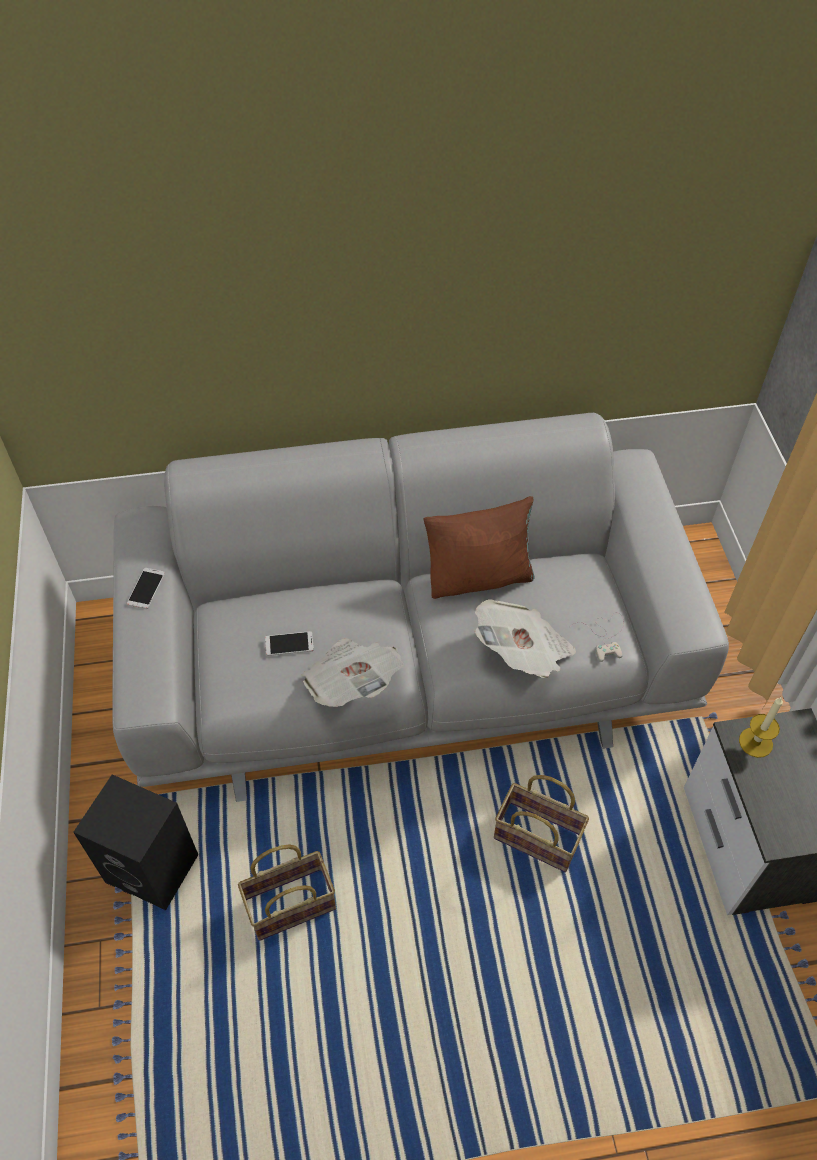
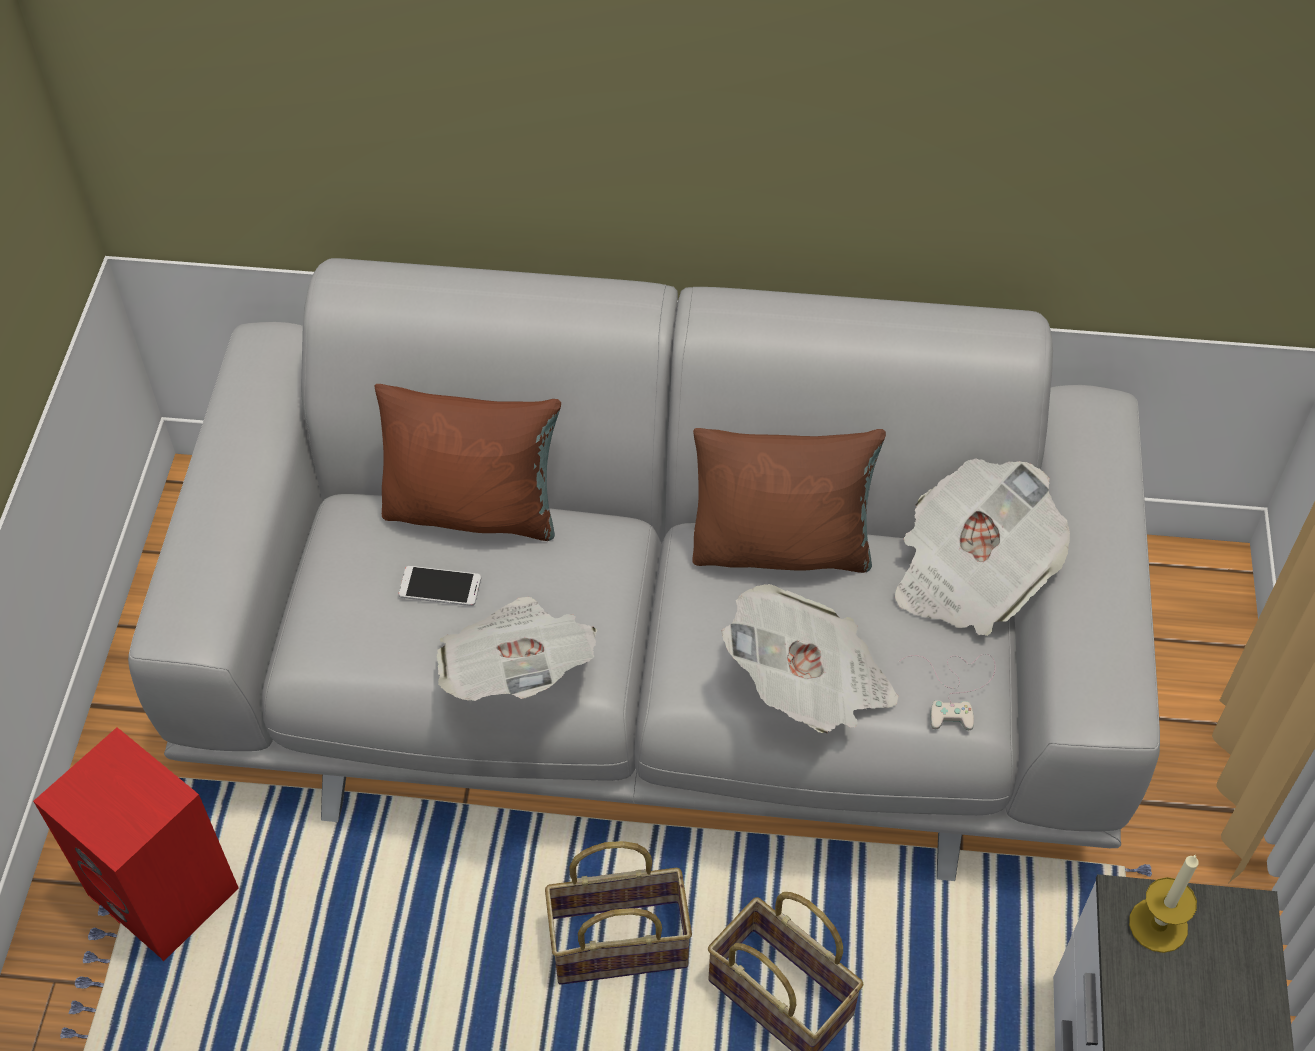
camera: 15 degrees right, 0 degrees up
(146, 588) = (243, 451): phone -> none
(155, 868) = (168, 892): black speaker -> red speaker
(292, 594) = (474, 510): none -> brown pillow
(292, 902) = (358, 999): basket -> basket (622, 940)
(590, 569) = (969, 573): none -> newspaper

